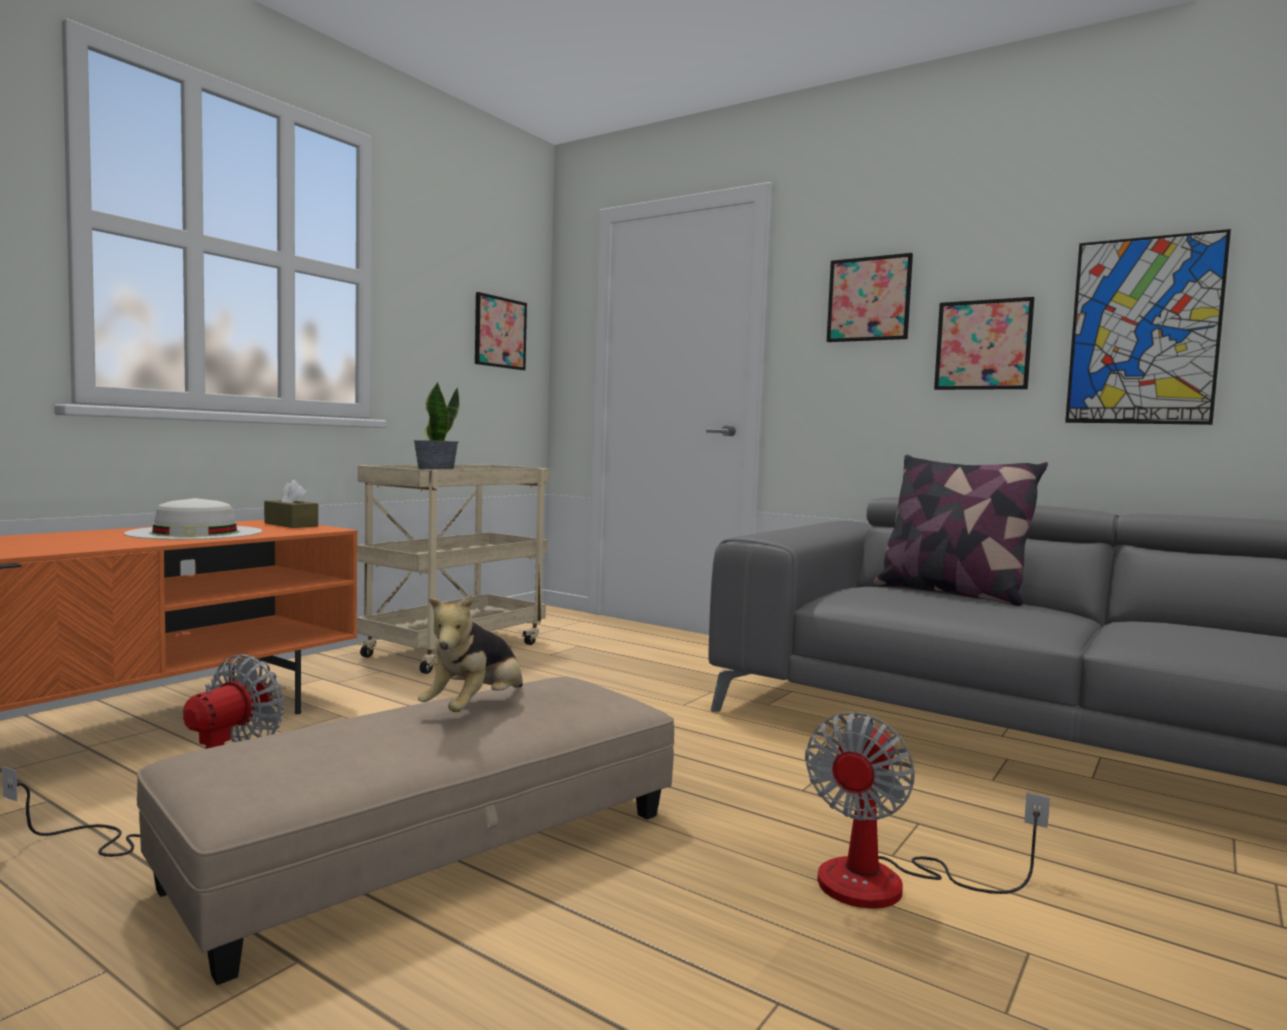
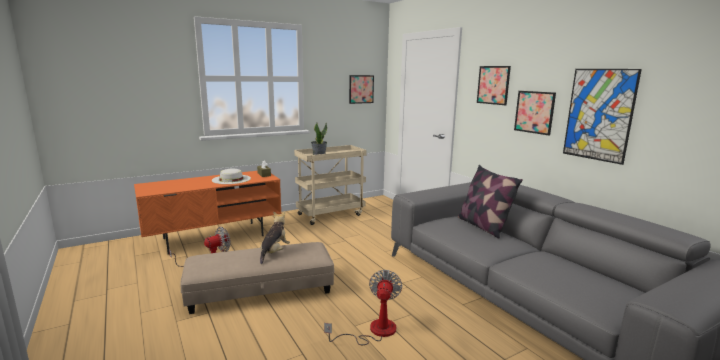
camera: 25 degrees right, 10 degrees up
(476, 709) = (274, 252): plush toy -> plush toy turned 150 degrees clockwise
(890, 884) = (374, 331): fan -> fan turned 135 degrees clockwise

